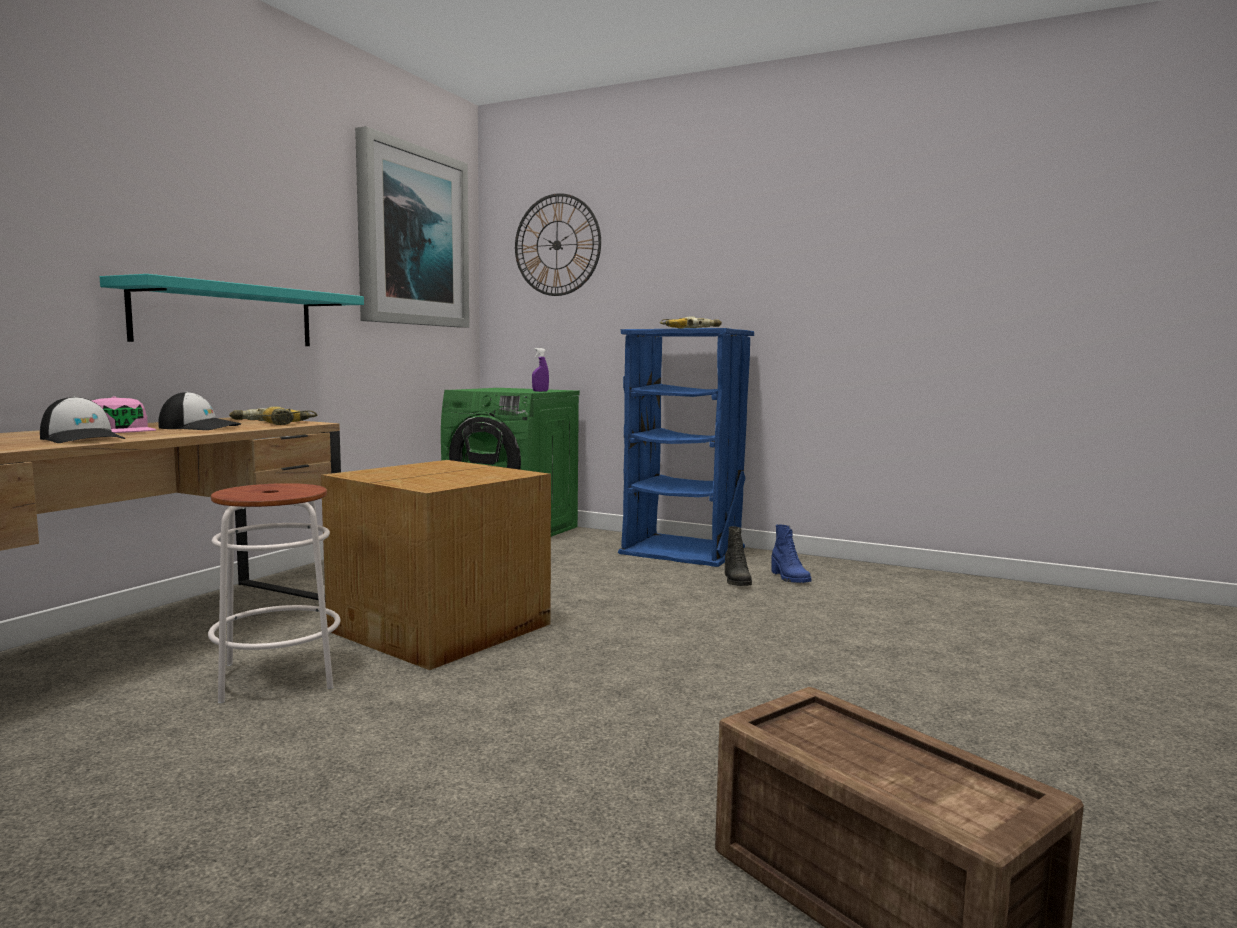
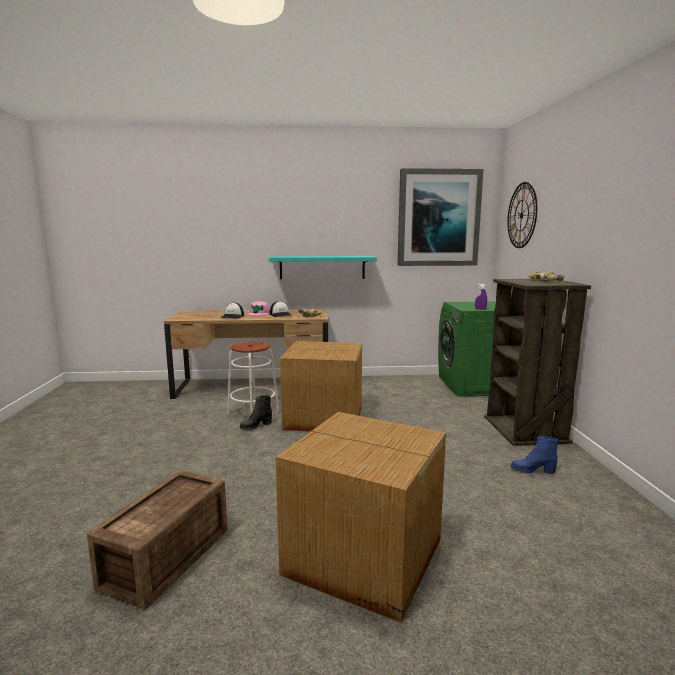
camera: 60 degrees right, 5 degrees up
(683, 551) = (525, 429): blue bookcase -> brown bookcase
(736, 581) = (494, 456): black boot -> black boot (256, 426)
(789, 578) = (532, 470): blue boot -> blue boot turned 60 degrees clockwise
(947, 712) = (365, 558): none -> cardboard box

